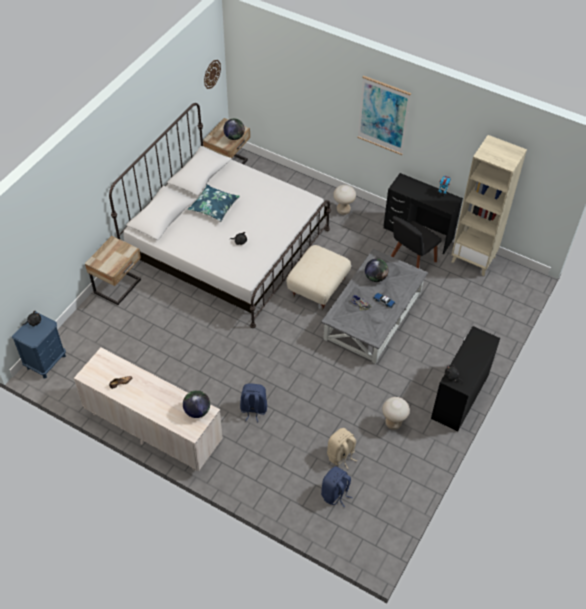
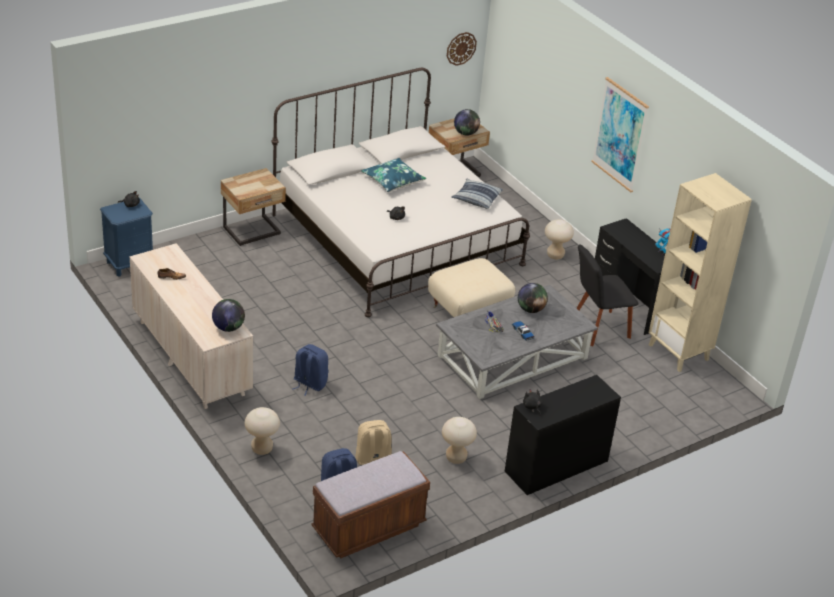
camera: 25 degrees right, 15 degrees down
(259, 485) = (262, 449): none -> beige stool
(283, 197) = (476, 198): none -> pillow
(376, 516) = (368, 528): none -> brown bench

